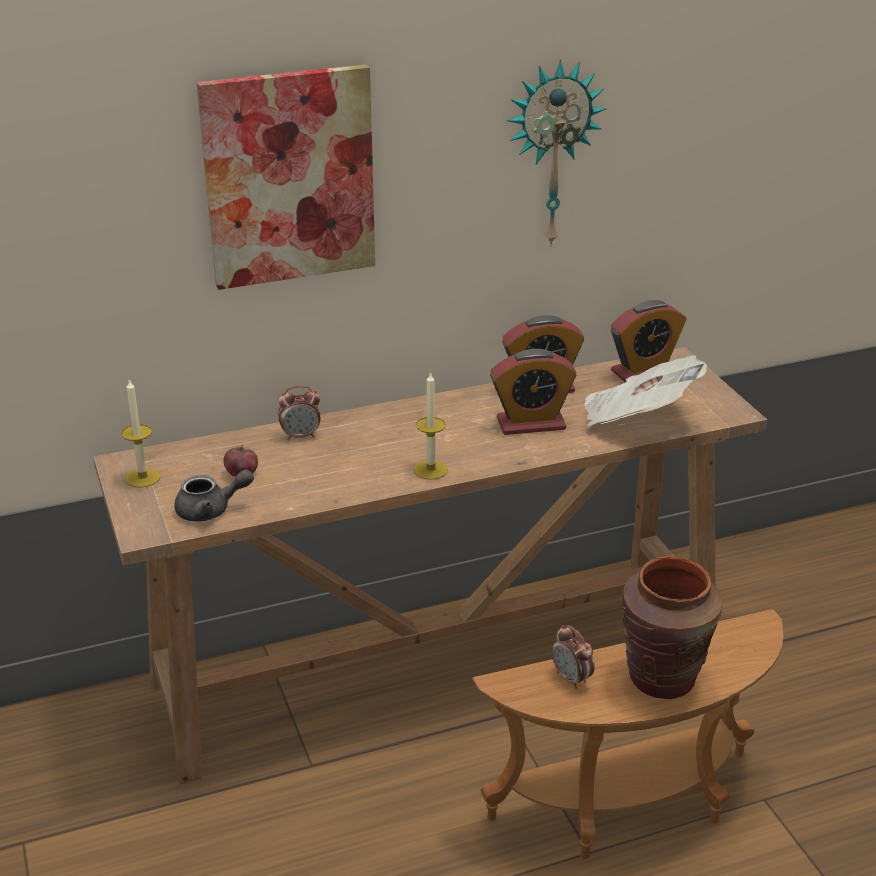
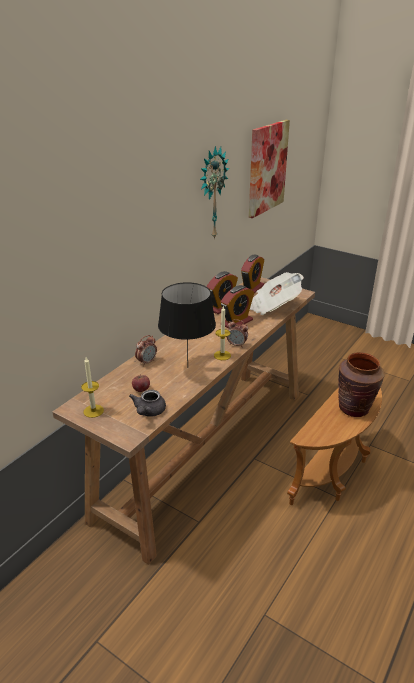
camera: 35 degrees left, 0 degrees up
(211, 510) = (148, 412): grey teapot -> grey teapot turned 150 degrees clockwise
(289, 177) = (122, 225): picture -> picture (267, 168)
(350, 467) = (187, 367): none -> black table lamp
(571, 679) = (325, 424): alarm clock -> alarm clock (237, 345)

